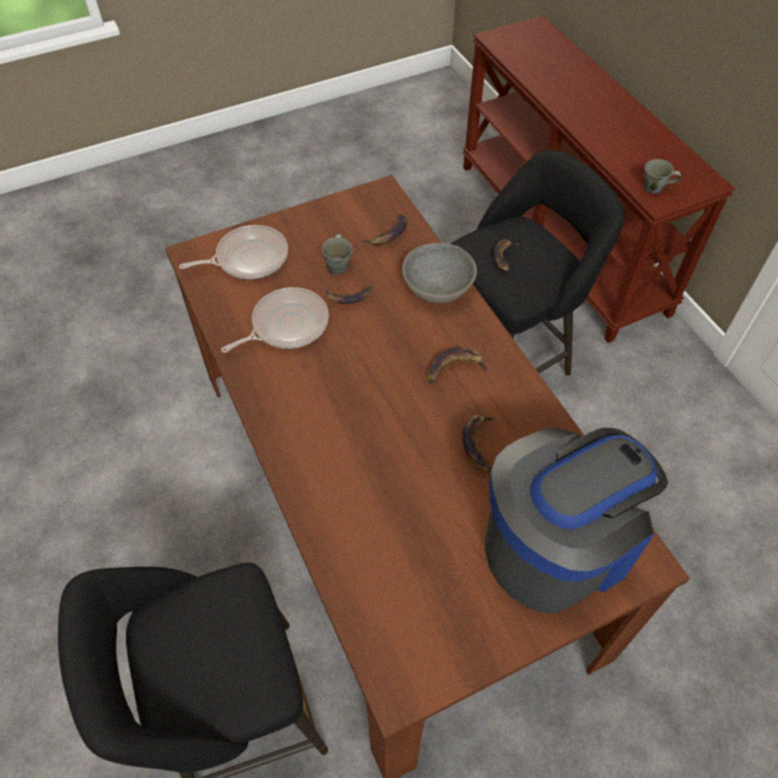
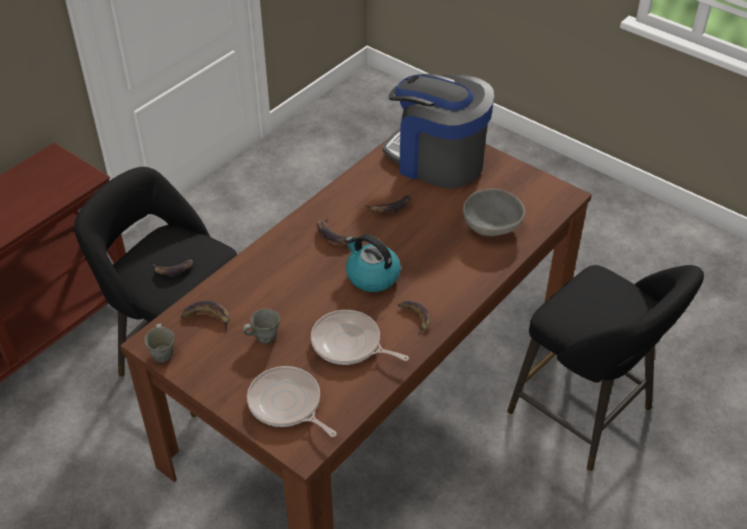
camera: 115 degrees left, 10 degrees down
(349, 296) = (296, 317): banana -> banana (415, 317)
(370, 379) = (371, 276): none -> kettle
(437, 287) = (257, 268): grey bowl -> grey bowl (491, 227)
(654, 188) = (71, 182): grey mug -> grey mug (163, 353)

